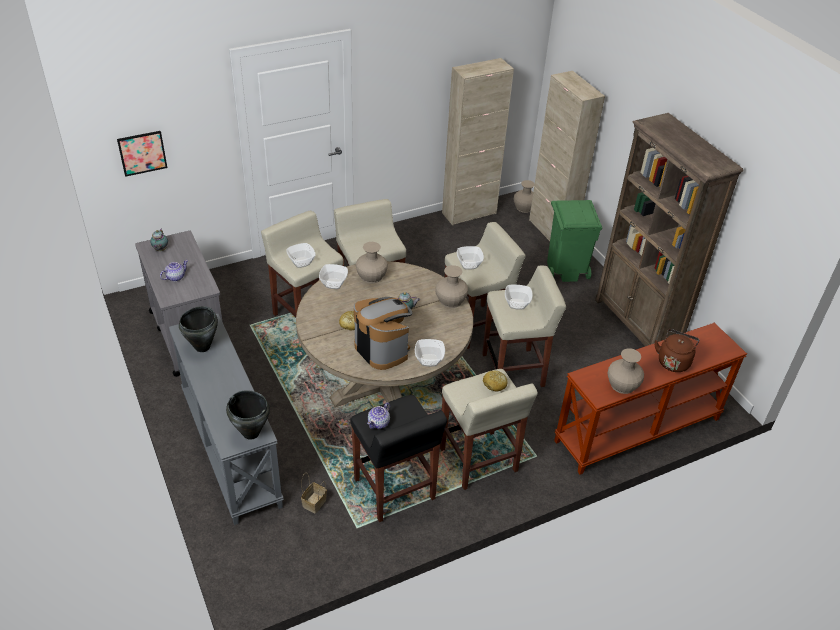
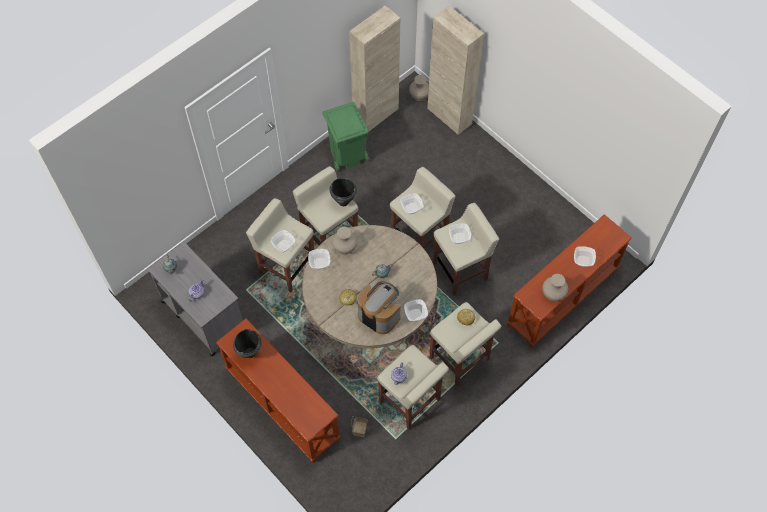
camera: 15 degrees left, 20 degrees up
(142, 153) = (132, 200): picture -> none
(229, 448) = (281, 405): grey console table -> brown console table
(251, 433) = (318, 414): black cooking pot -> black cooking pot (343, 201)
(394, 490) = (410, 401): black stool -> beige stool
(450, 300) = (411, 253): beige vase -> none
(565, 269) = (471, 156): green trash can -> green trash can (347, 155)
(637, 324) = (540, 197): brown bookcase -> none
(673, 361) = (583, 261): brown kettle -> bowl

